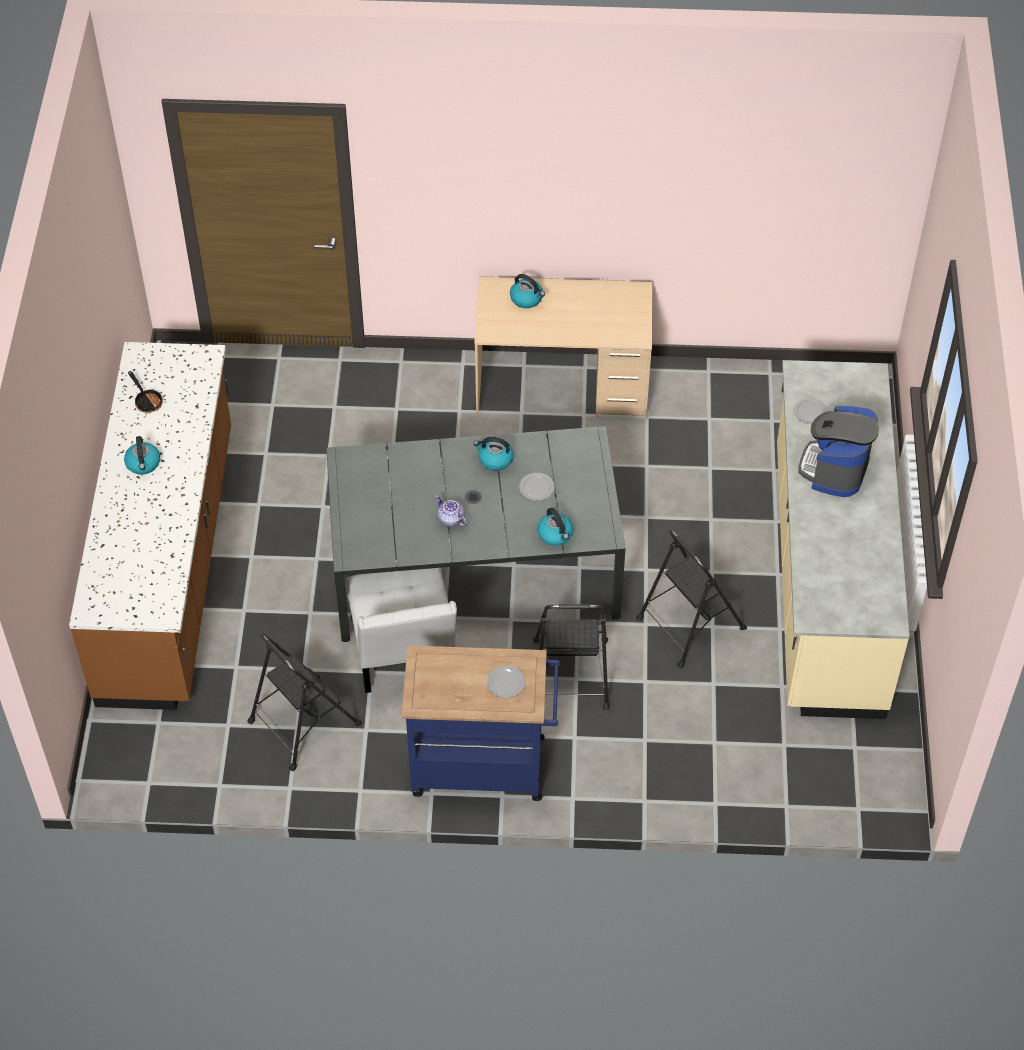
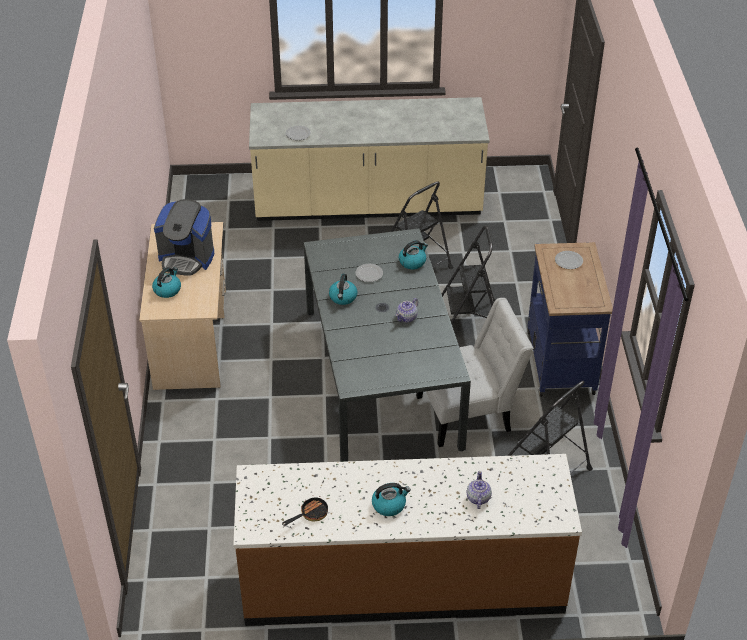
camera: 95 degrees left, 10 degrees down
(134, 539) = (478, 498): none -> teapot
(835, 469) = (349, 124): coffee machine -> coffee machine (186, 258)

